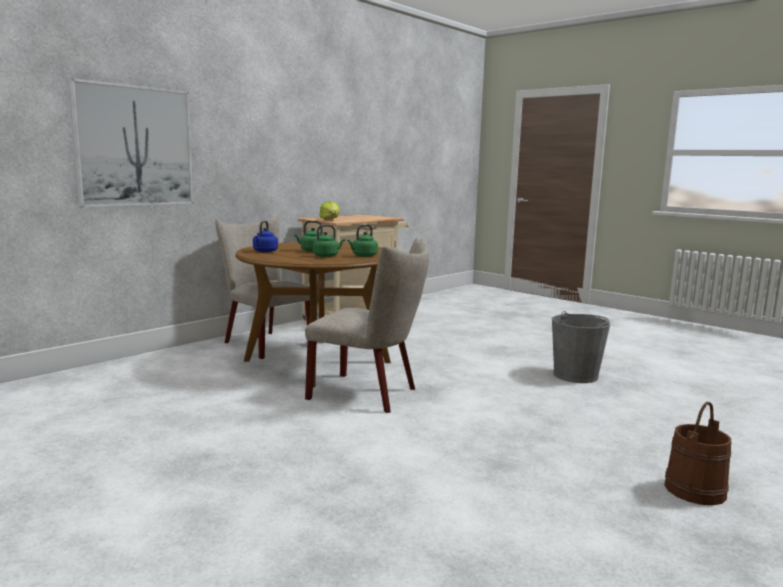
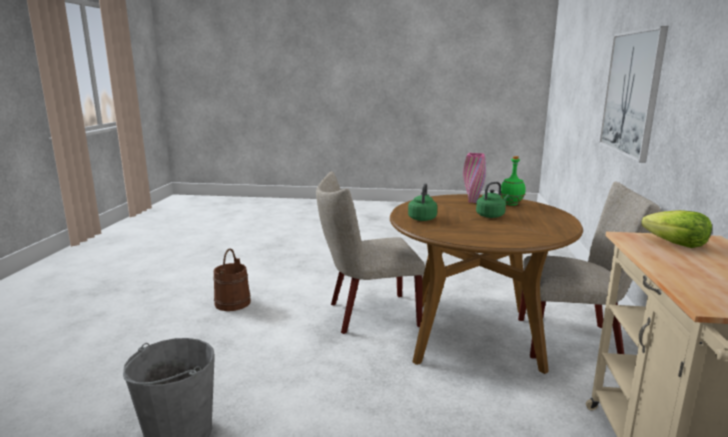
camera: 145 degrees right, 5 degrees up
(264, 251) = (511, 204): blue kettle -> green bottle
(281, 256) = (472, 201): none -> pink vase
(327, 256) = (447, 210): green kettle -> none
(695, 490) = (102, 313): brown bucket -> brown bucket (232, 303)

